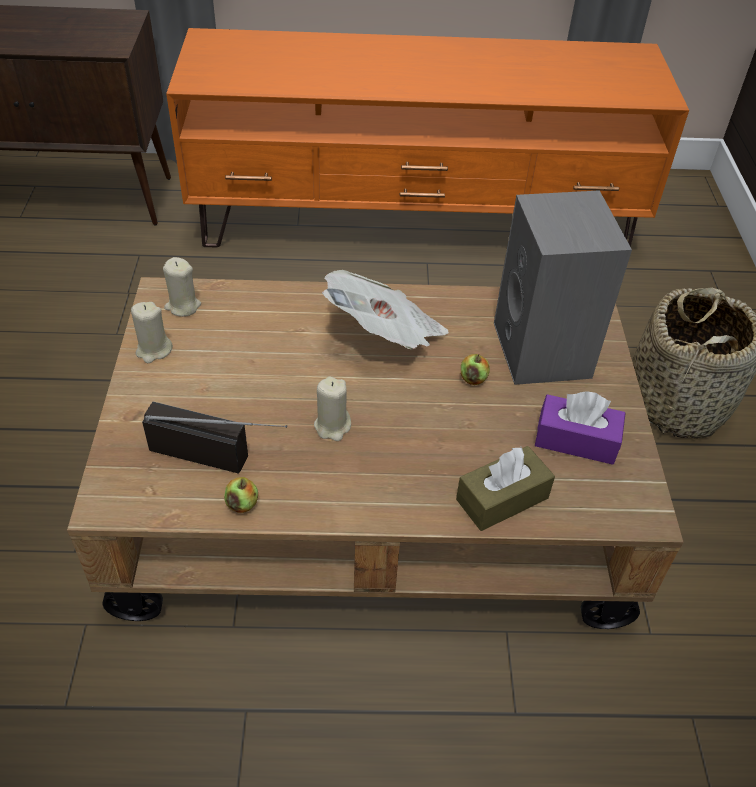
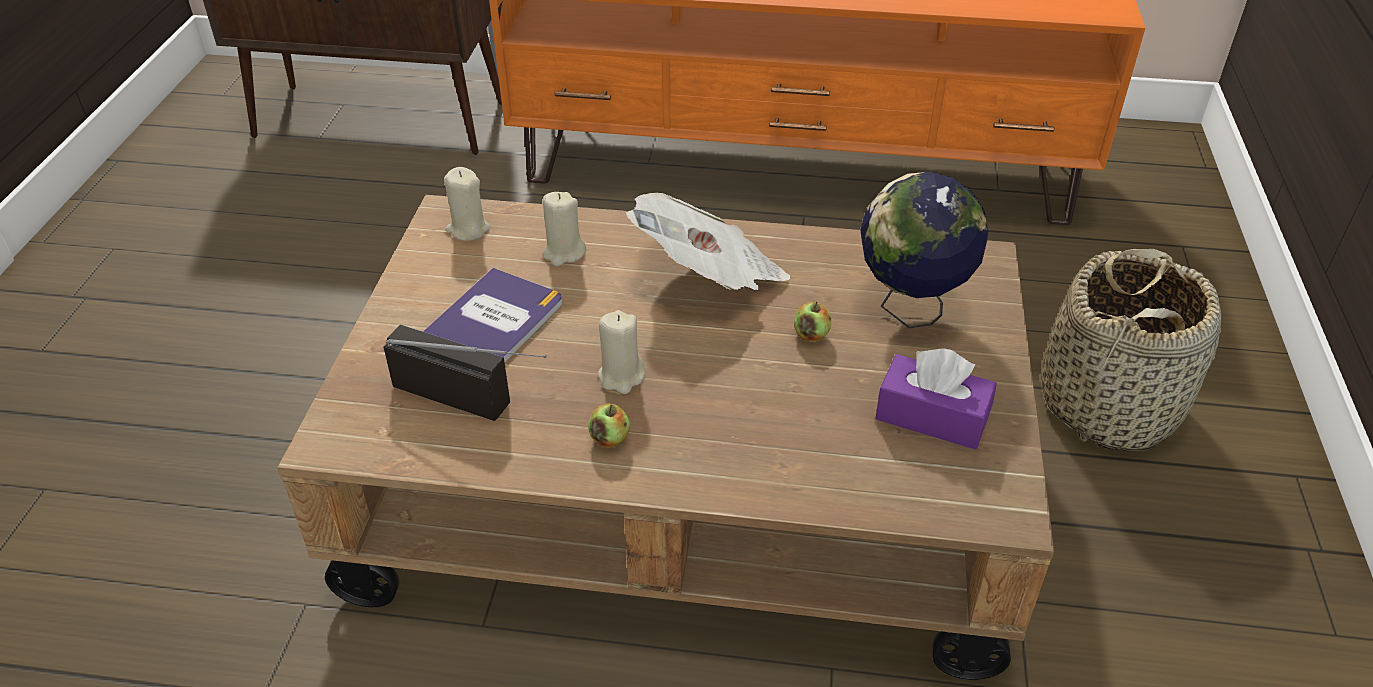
camera: 10 degrees right, 5 degrees down
(153, 350) = (423, 276): beige candle -> beige candle (564, 253)
(220, 387) = (492, 322): none -> book
(242, 504) = (491, 456): apple -> apple (609, 439)
(502, 498) = (820, 478): brown tissue box -> none
(544, 352) = (910, 309): grey speaker -> globe

